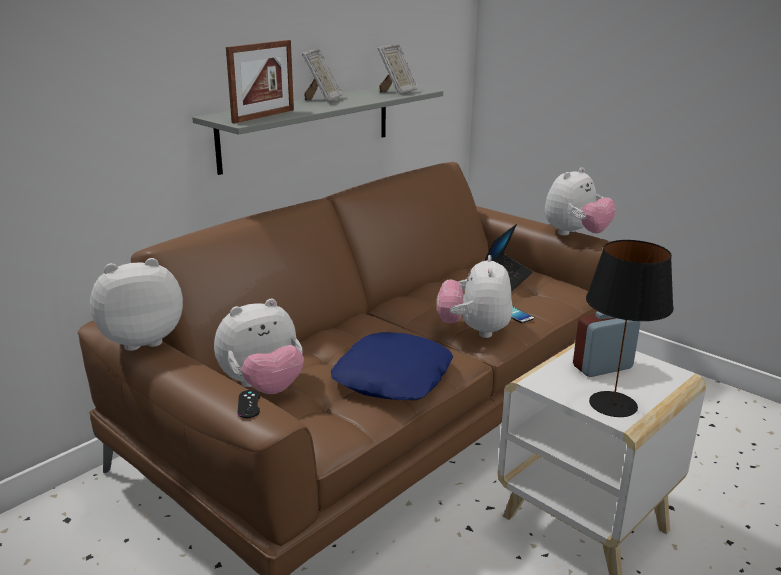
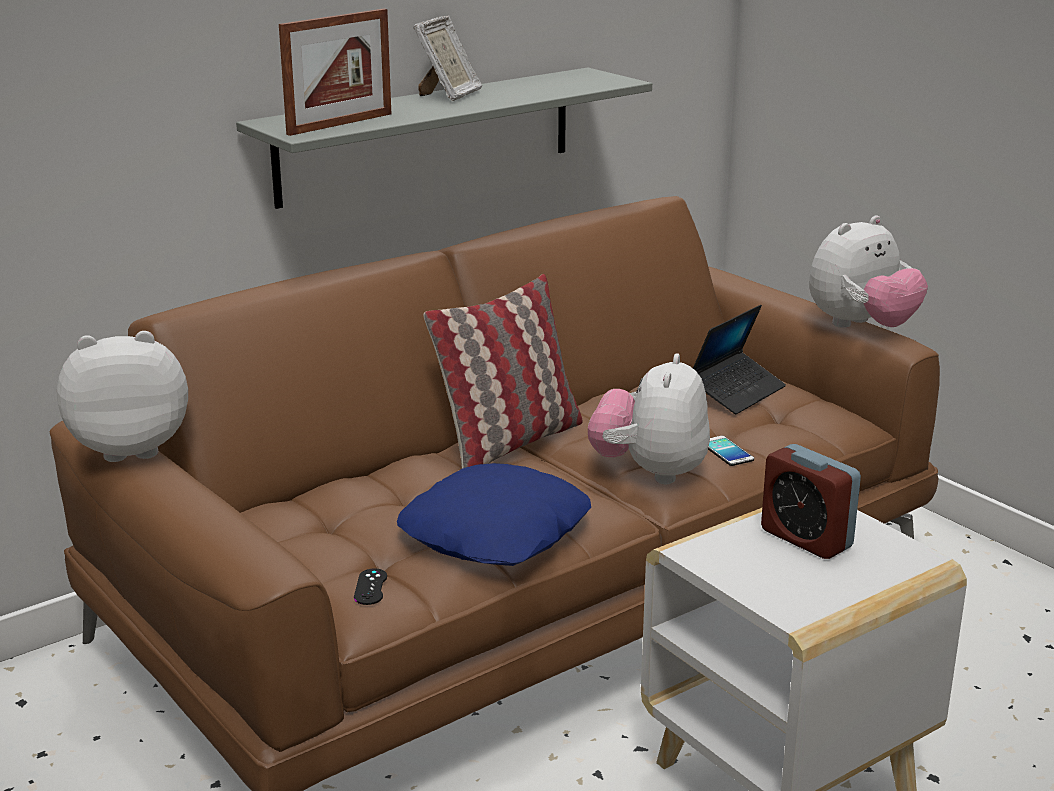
camera: 10 degrees right, 0 degrees up
(249, 404) = (248, 546): black game controller -> black game controller (370, 587)
(263, 387) = (300, 530): plush toy -> none
(379, 318) = (509, 442): none -> pillow
(397, 92) = (575, 84): picture frame -> none
(602, 367) = (806, 539): alarm clock -> alarm clock turned 120 degrees counterclockwise
(612, 404) = (793, 592): black table lamp -> none

